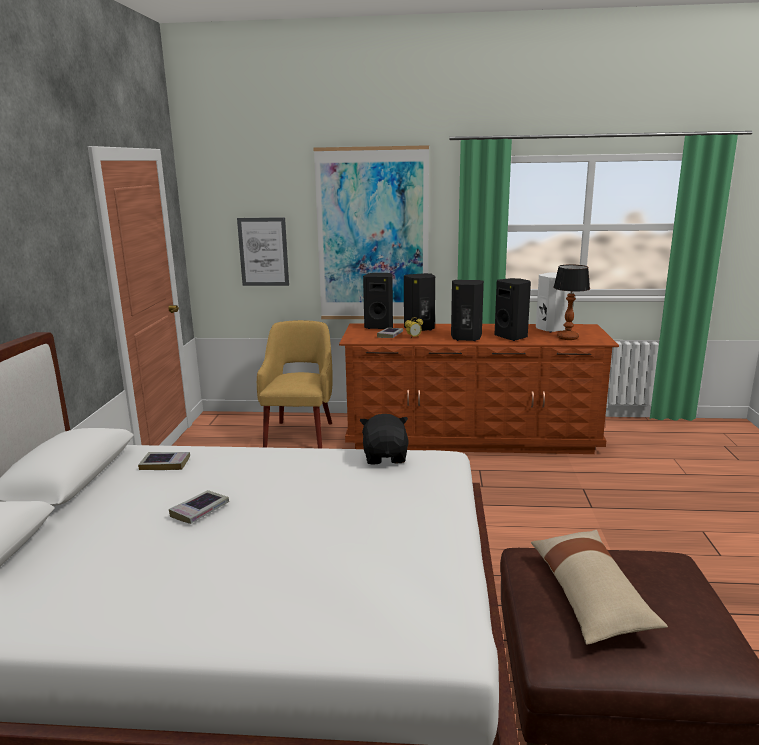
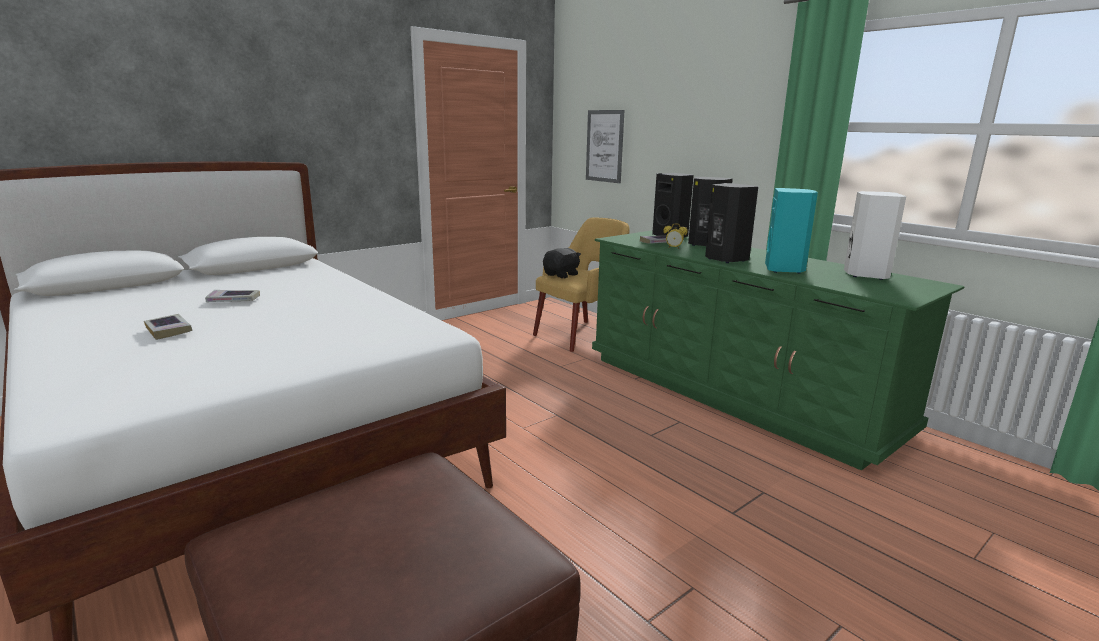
camera: 45 degrees right, 0 degrees up
(165, 464) = (300, 275): book -> book (168, 330)
(372, 235) = (698, 132): picture -> none
(385, 457) = (407, 317): black plush toy -> black plush toy (561, 275)
(470, 437) = (734, 393): brown dresser -> green dresser
(512, 337) = (785, 269): black speaker -> turquoise speaker
(567, 337) = (859, 285): table lamp -> none
(589, 596) = (364, 518): beige pillow -> none

